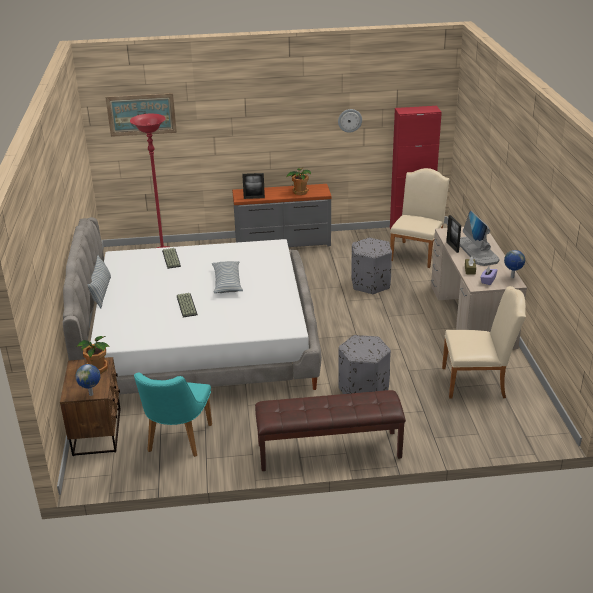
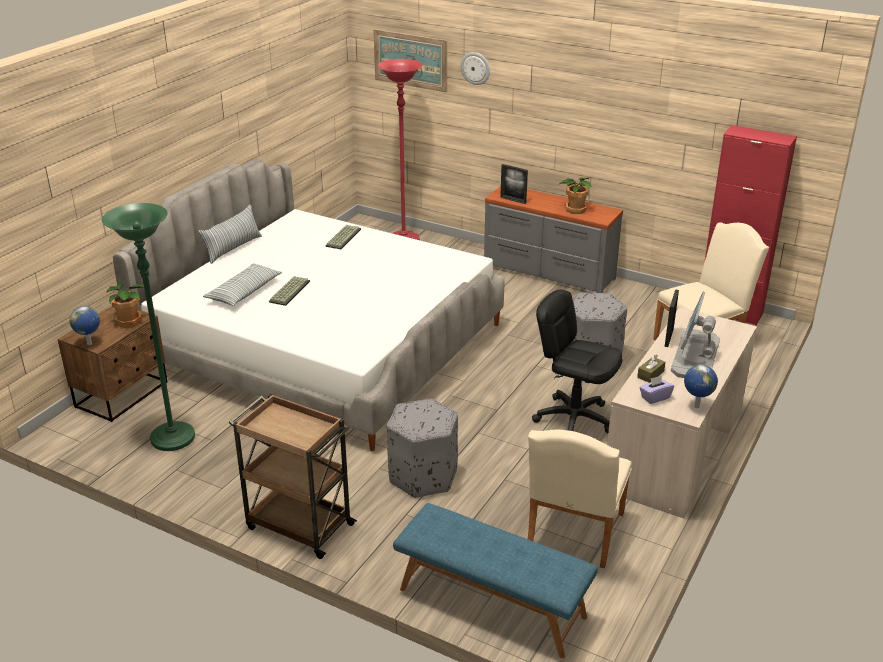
camera: 35 degrees right, 0 degrees up
(176, 442) = (172, 439): turquoise chair -> green floor lamp
(227, 282) = (362, 283): pillow -> pillow (244, 292)
(329, 451) = (298, 525): brown bench -> brown cart
(349, 120) = (665, 128): wall clock -> wall clock (475, 68)
(403, 322) = (574, 419): none -> black office chair
(478, 382) = (573, 535): beige chair -> beige chair turned 75 degrees clockwise
(482, 436) = (491, 603): none -> blue bench

